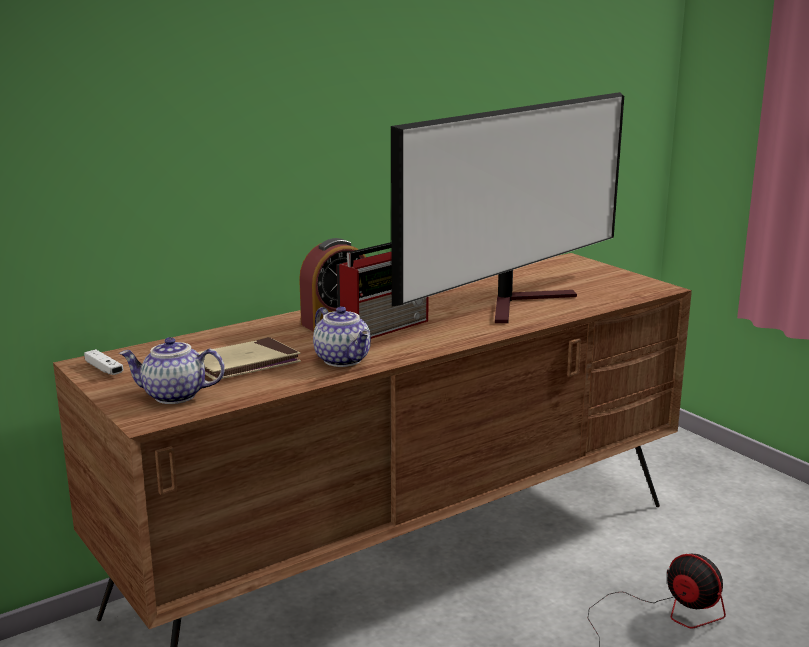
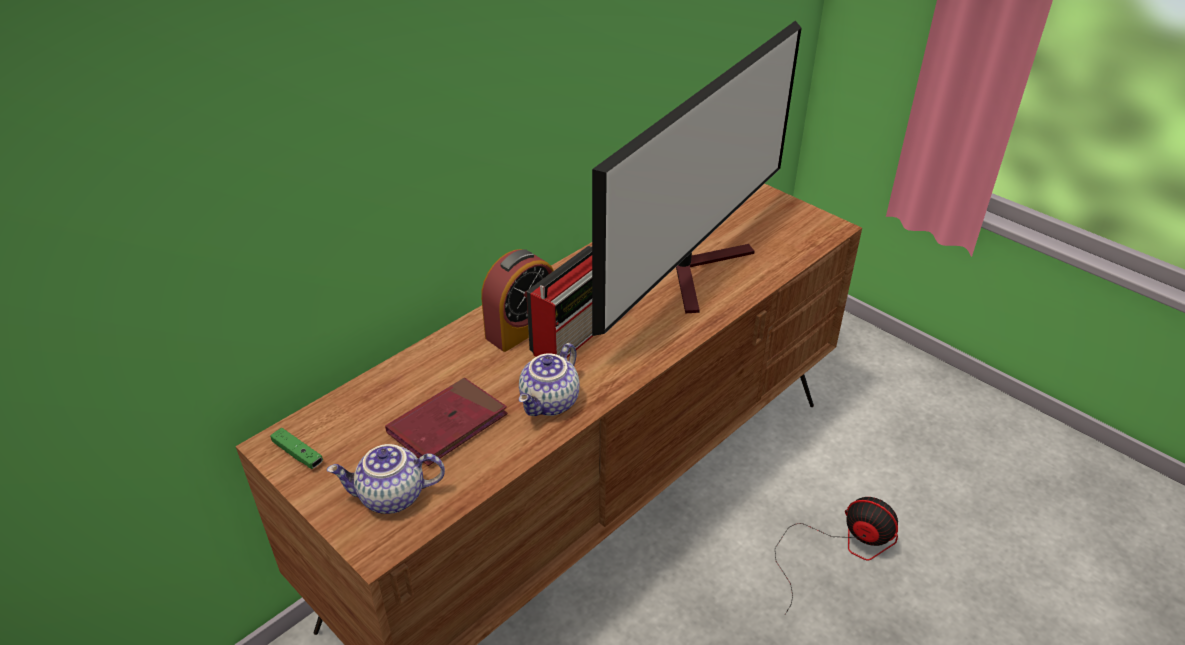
camera: 10 degrees left, 20 degrees up
(104, 369) = (298, 454): white game controller -> green game controller
(244, 364) = (447, 424): beige book -> red book
(344, 360) = (550, 403): teapot -> teapot turned 75 degrees clockwise

